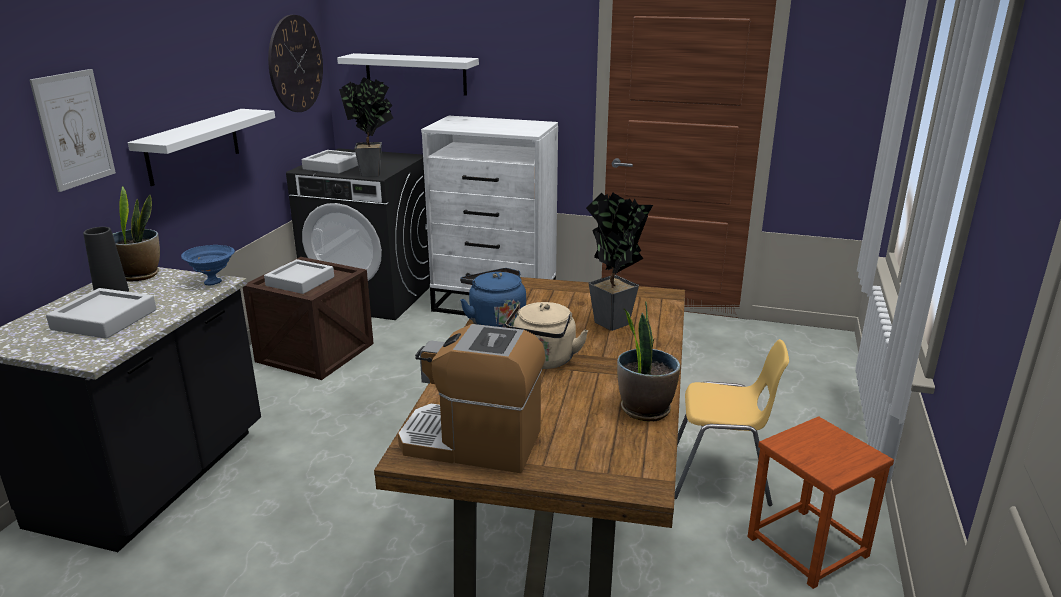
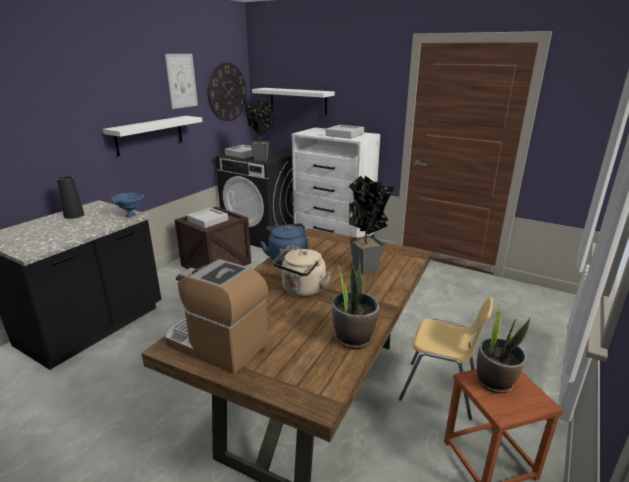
camera: 15 degrees right, 0 degrees up
(74, 129) = (64, 118): picture -> picture (181, 81)
(104, 320) = (56, 230): grey tray -> grey tray (344, 135)
(140, 275) = (97, 207): potted plant -> potted plant (495, 382)

